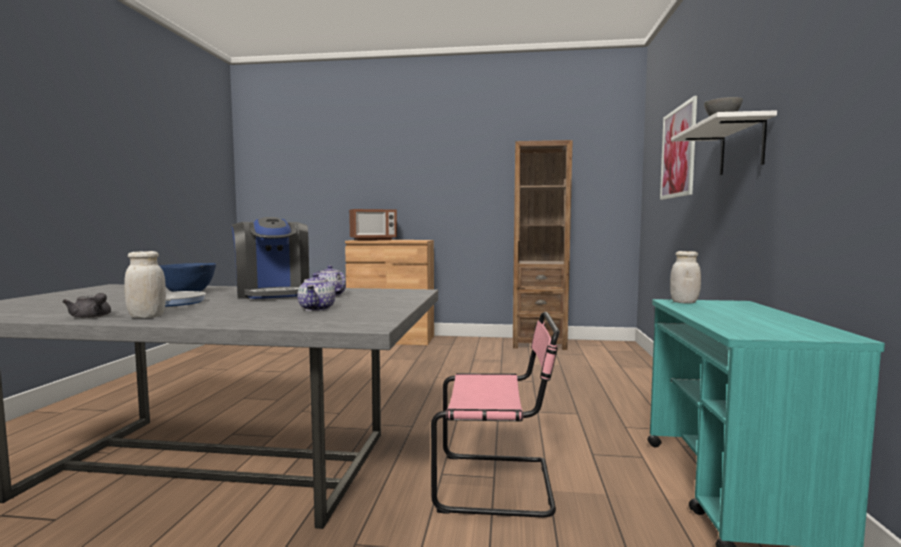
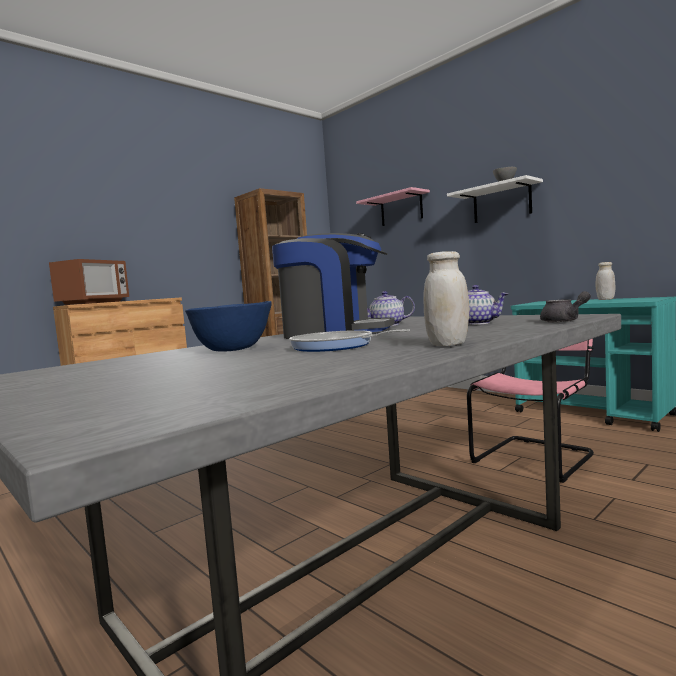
camera: 50 degrees left, 0 degrees up
(92, 317) = (411, 355): grey teapot -> grey teapot (565, 321)
(678, 152) = (401, 209): picture -> pink shelf
(684, 302) = (532, 303): white jar -> white jar (605, 299)

